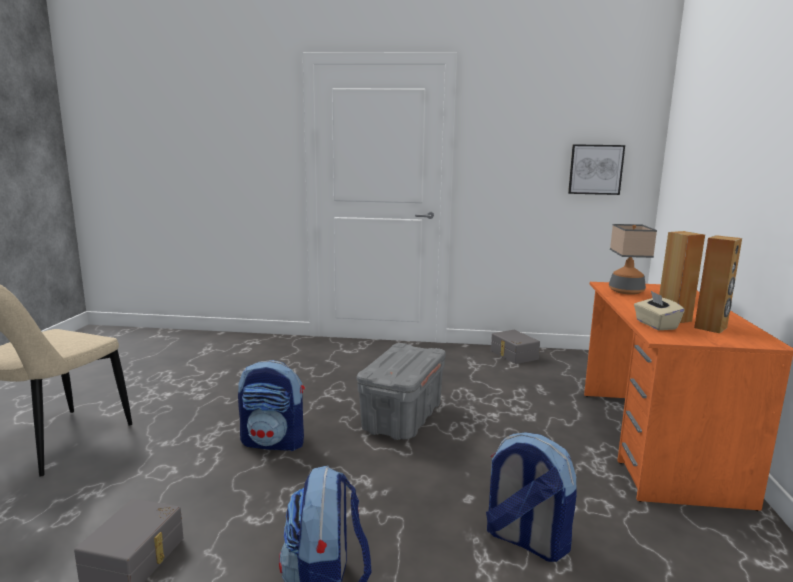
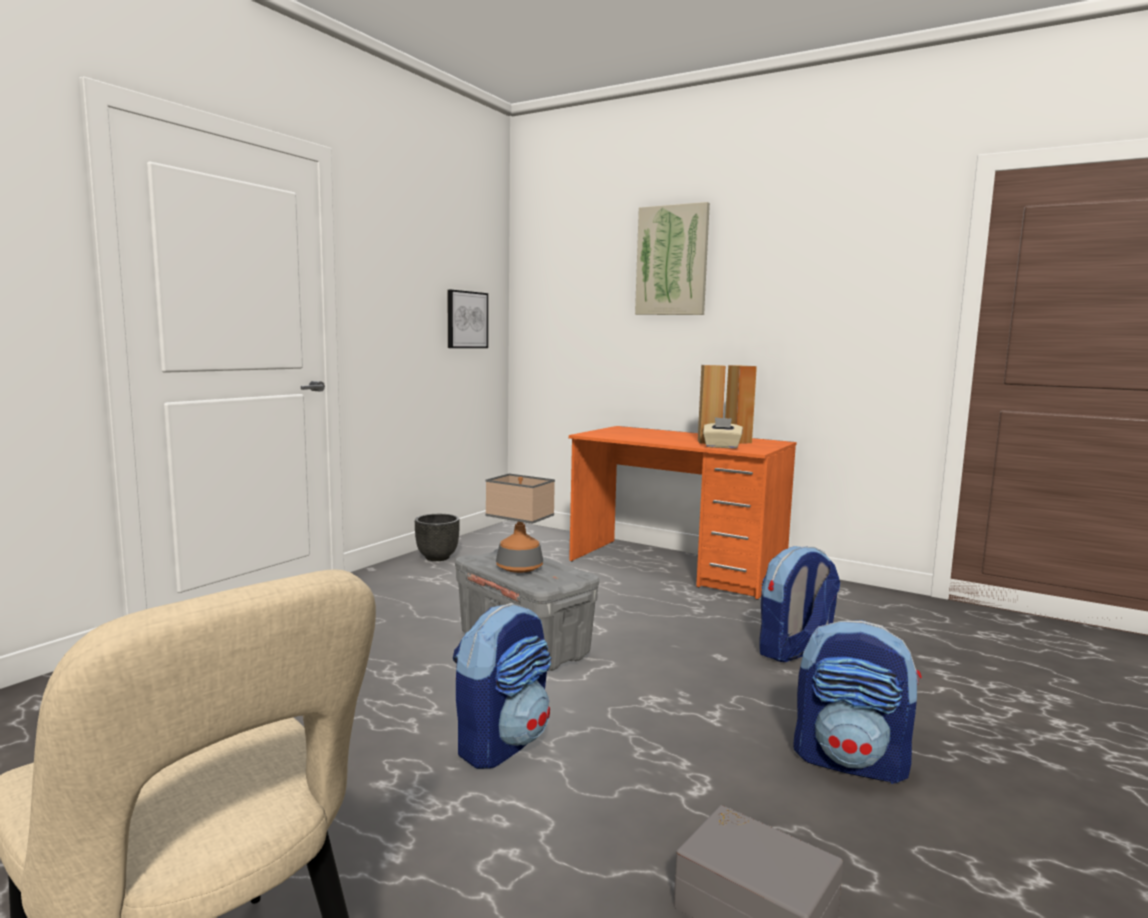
camera: 65 degrees left, 5 degrees down
(513, 355) = (437, 558): grey storage box -> black planter
(626, 291) = (617, 435): table lamp -> table lamp (519, 567)
(752, 105) = (672, 261): none -> picture

